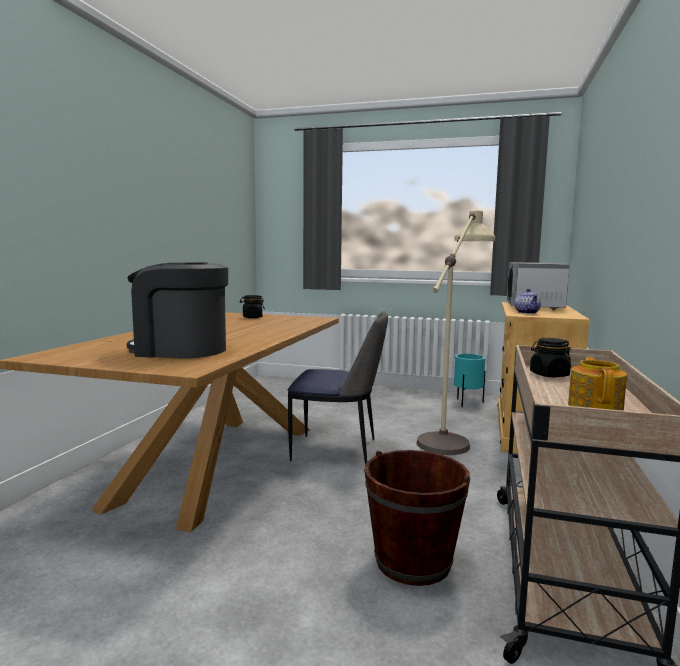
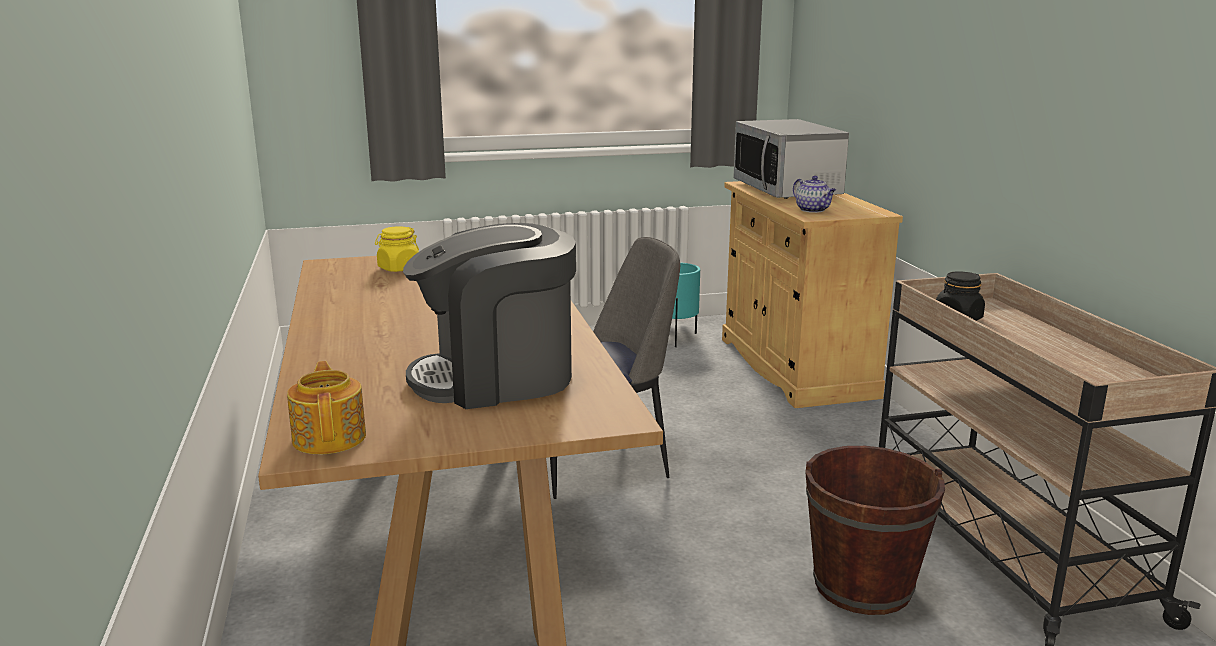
camera: 30 degrees left, 10 degrees up
(252, 317) = (398, 268): black jar -> yellow jar
(452, 433) = (711, 394): beige floor lamp -> none
(595, 407) = (1072, 362): teapot -> teapot (330, 437)

